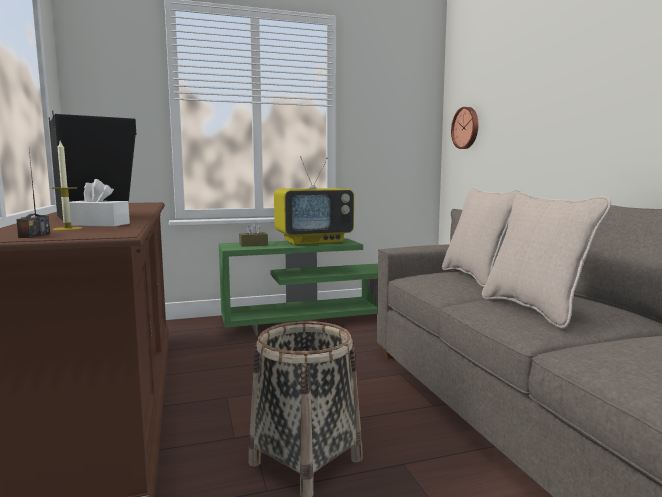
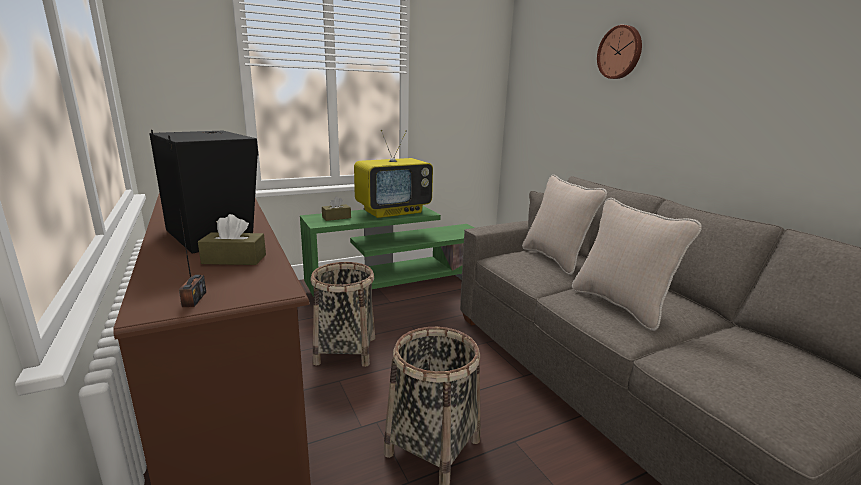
camera: 10 degrees left, 10 degrees up
(67, 229) = (213, 275): candle -> none
(97, 224) = (234, 259): white tissue box -> brown tissue box
(243, 373) = (345, 350): none -> basket
(466, 128) = (532, 99): wall clock -> wall clock (620, 52)

